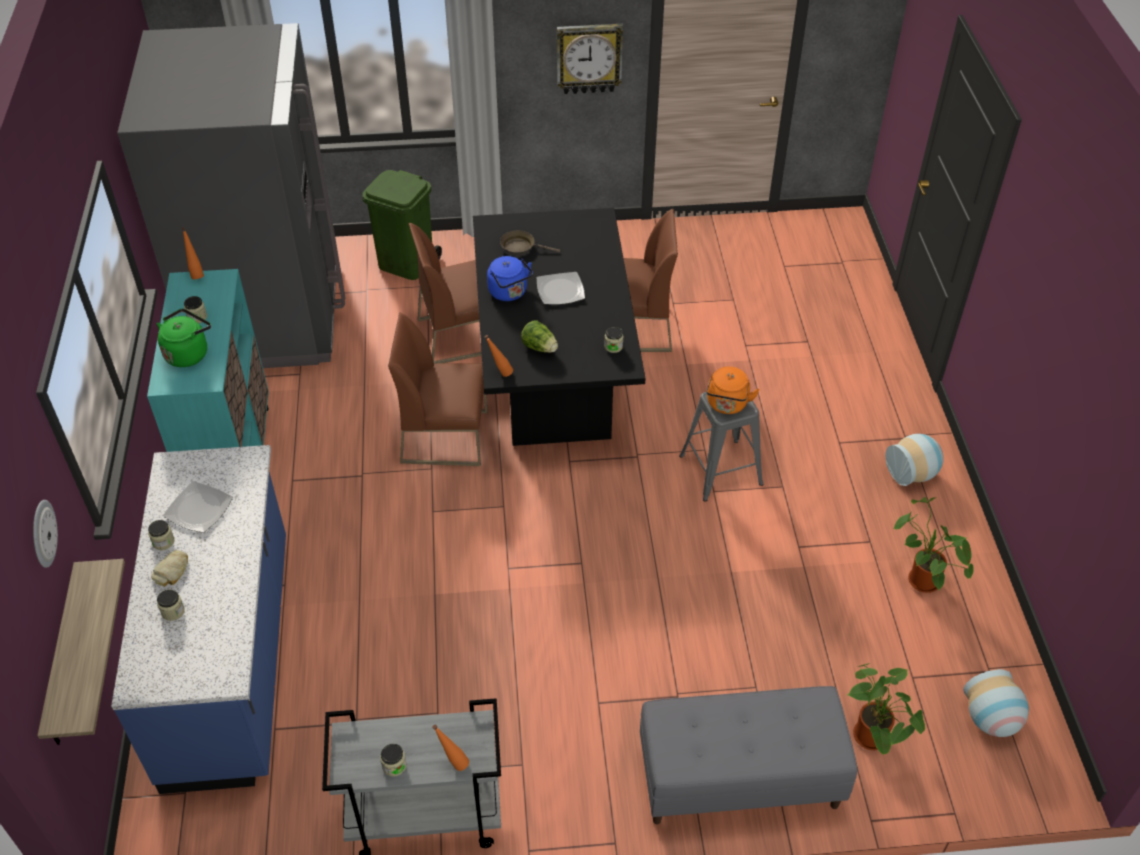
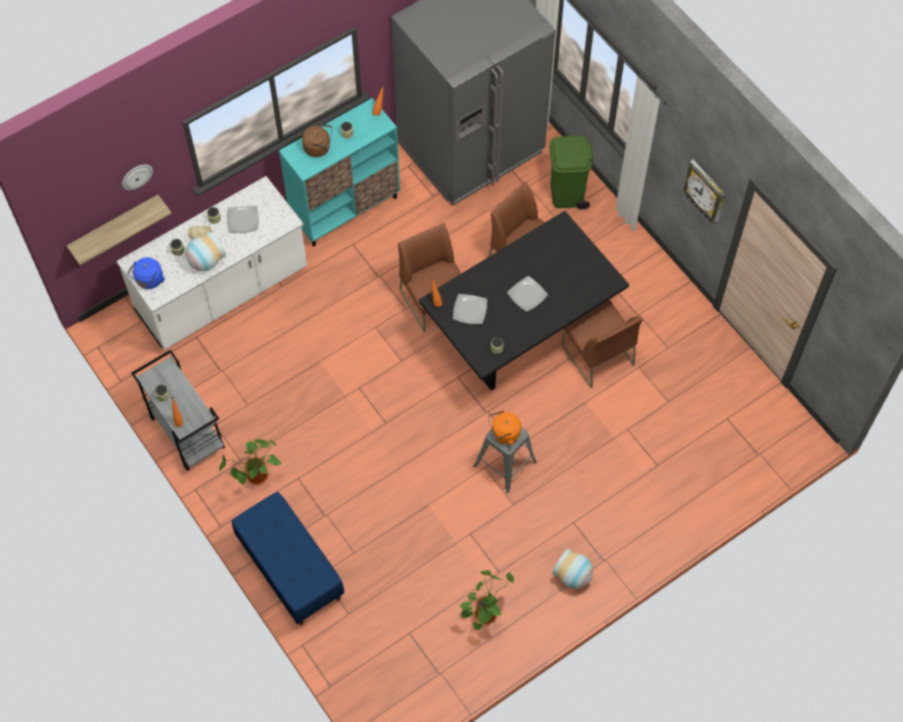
camera: 60 degrees right, 15 degrees up
(188, 353) = (319, 147): green kettle -> brown kettle
(231, 660) = (222, 292): blue counter -> white counter
(509, 293) = (506, 269): blue kettle -> blue kettle (149, 281)
(521, 247) = (552, 252): brown frying pan -> none
(540, 347) = (470, 310): lettuce -> plate
(738, 780) = (290, 569): grey bench -> blue bench
(873, 739) = (354, 627): potted plant -> potted plant (256, 478)
(991, 720) = (403, 686): vase -> vase (205, 261)

